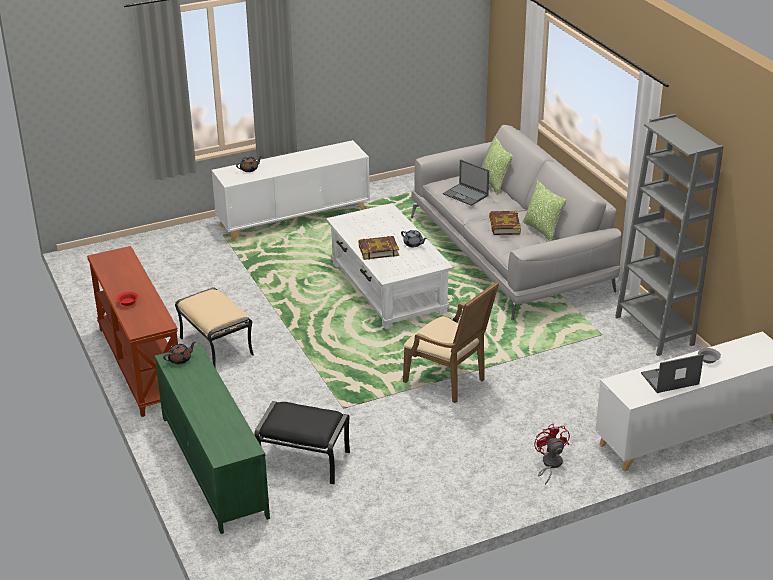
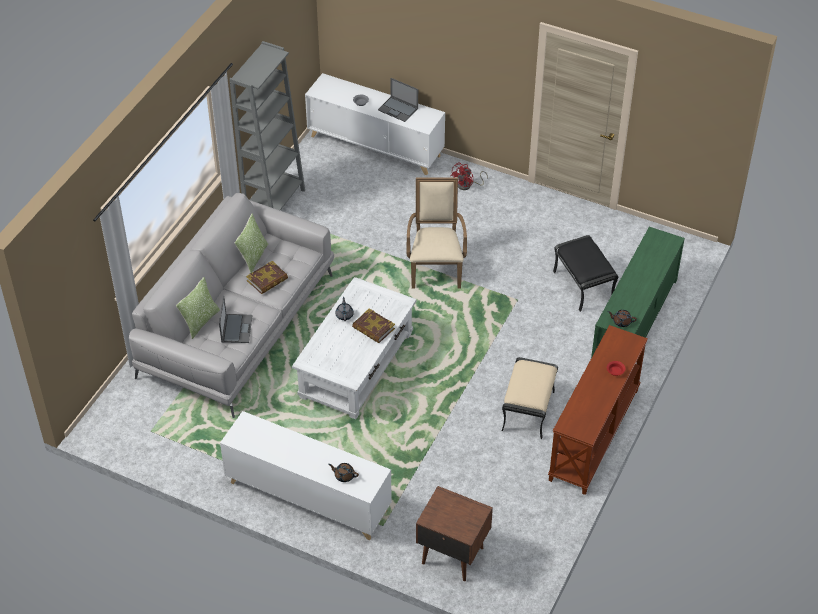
camera: 130 degrees left, 15 degrees up
(155, 250) = (452, 554): none -> brown nightstand

